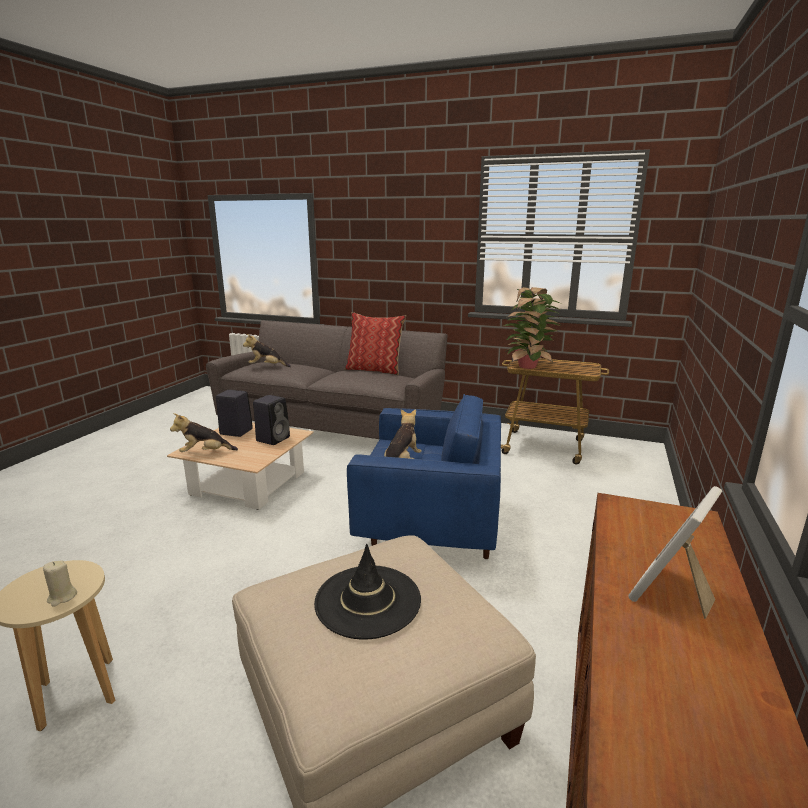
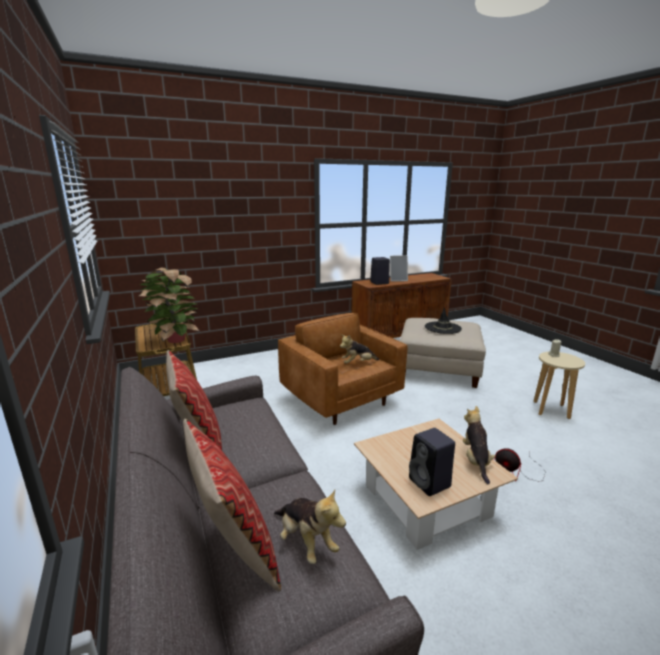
camera: 135 degrees left, 0 degrees up
(165, 538) = (516, 472): none -> fan
(205, 453) = (475, 461): plush toy -> plush toy turned 120 degrees counterclockwise
(273, 439) = (399, 449): black speaker -> black speaker (379, 283)
(293, 362) = (235, 548): none -> pillow
(430, 525) = (341, 400): blue armchair -> brown armchair

